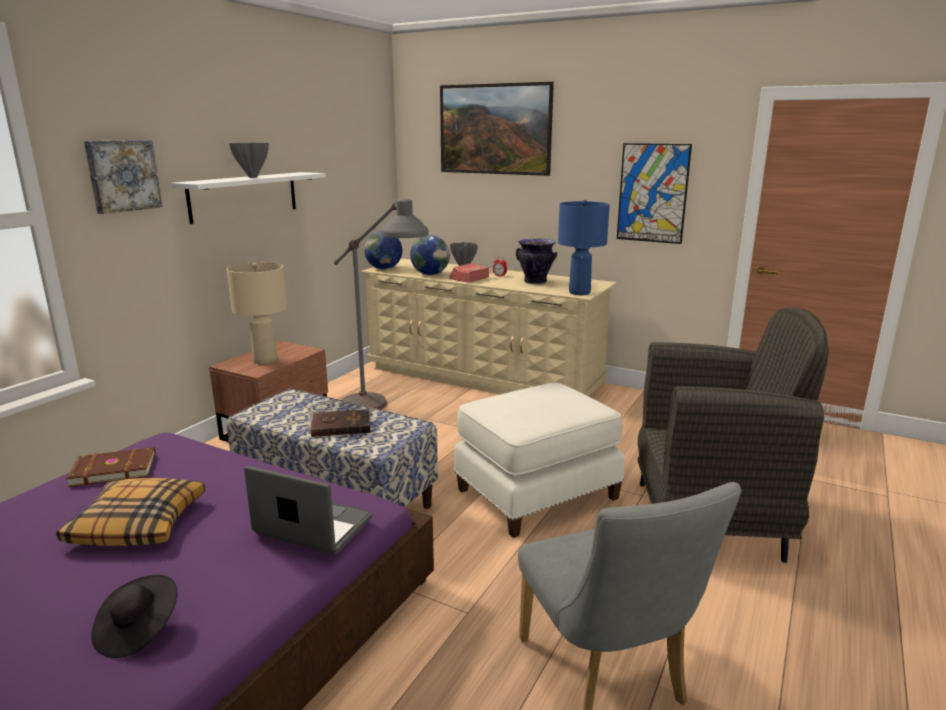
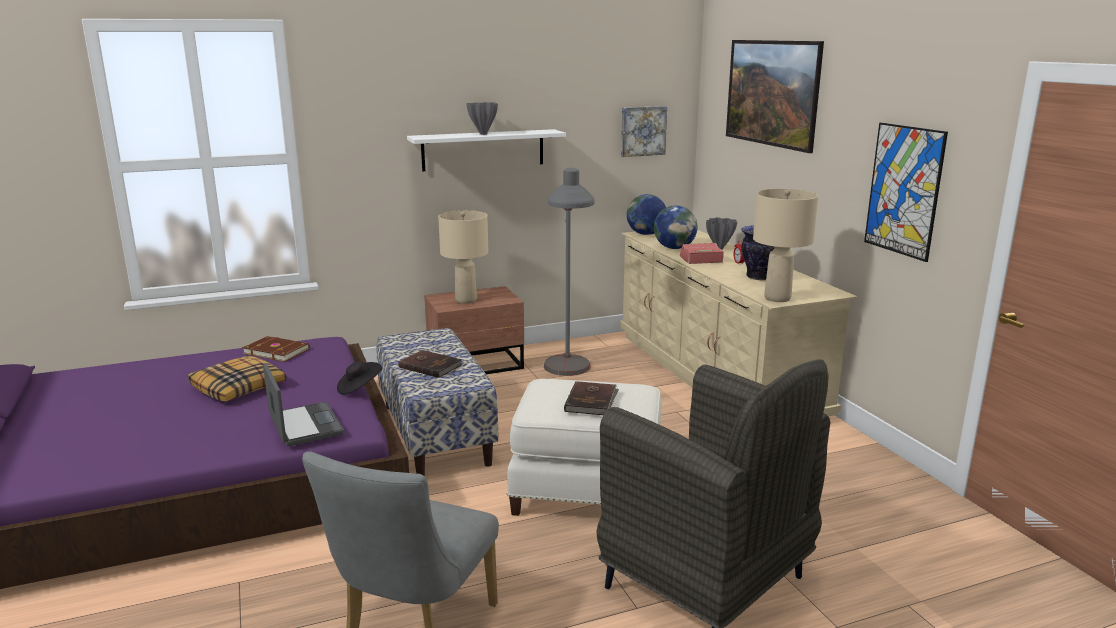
camera: 40 degrees right, 0 degrees up
(122, 175) = (363, 129): picture -> picture (642, 131)
(138, 631) = (155, 442): black hat -> black hat (359, 388)
(548, 405) = (591, 401): none -> brown book
(579, 292) = (777, 298): blue table lamp -> beige table lamp

